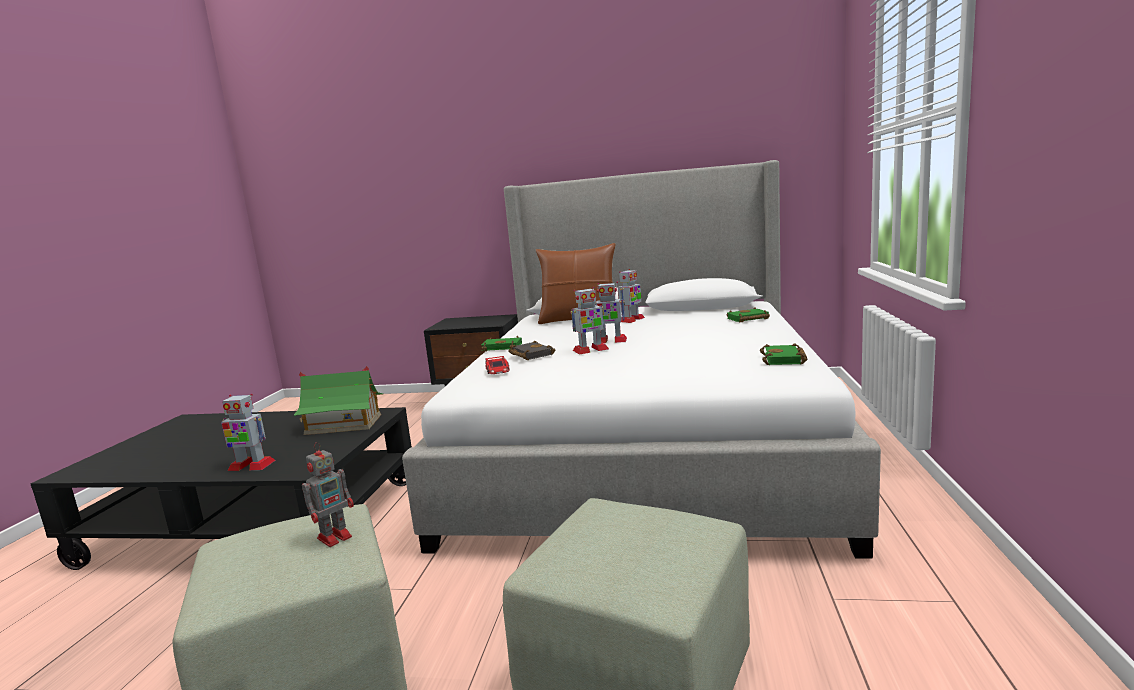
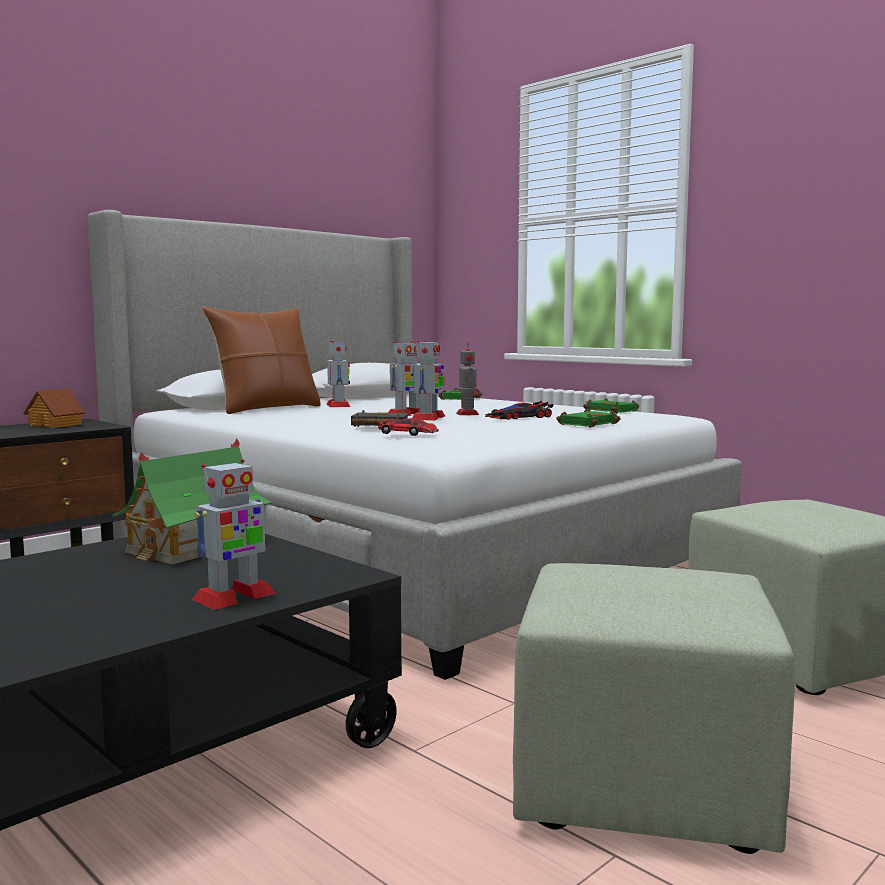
camera: 55 degrees left, 5 degrees down
(336, 536) = (649, 569): toy robot -> toy robot (467, 414)
(485, 319) = (56, 425): none -> toy house
(503, 347) = (294, 427): green book -> green book (587, 424)
(664, 357) = (519, 417): none -> toy car

